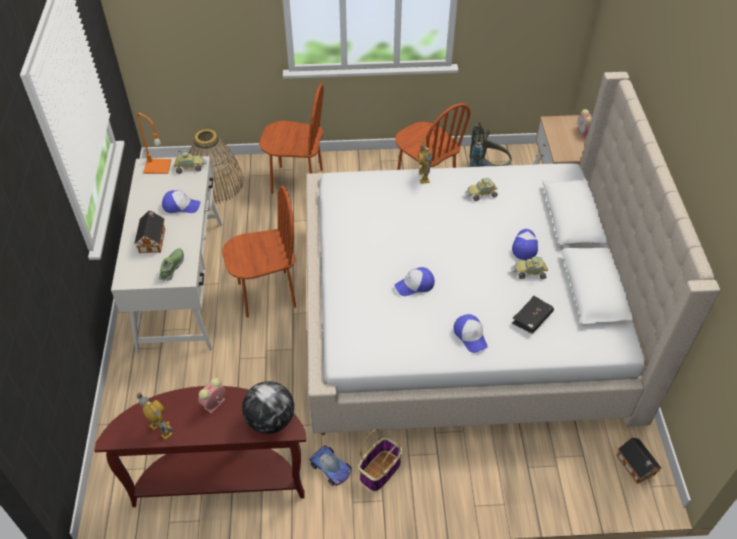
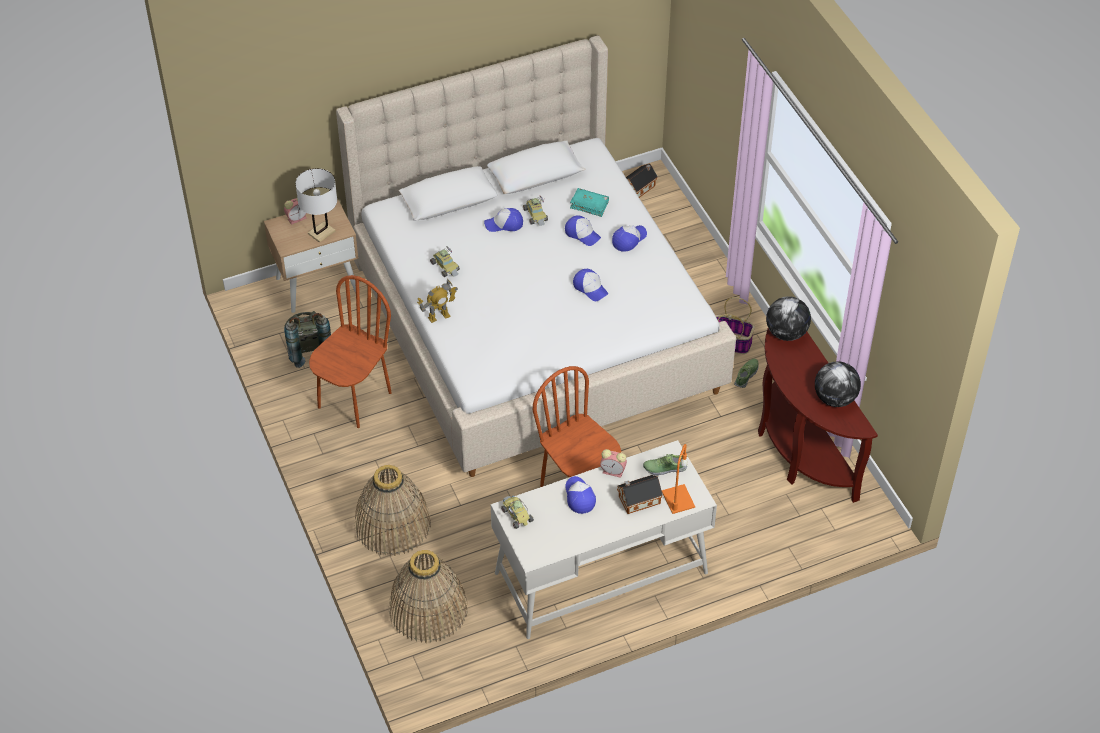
camera: 110 degrees left, 0 degrees up
(156, 167) = (530, 546): orange table lamp -> orange table lamp (679, 500)
(161, 429) = (835, 399): toy robot -> globe
(214, 404) = (793, 374): alarm clock -> alarm clock (614, 471)
(297, 182) = (392, 524): brown chair -> basket
(331, 468) = (746, 375): toy car -> shoe
(491, 300) = (582, 234): none -> cap
(532, 318) = (589, 205): black book -> turquoise book
(561, 143) = (321, 232): none -> white table lamp

